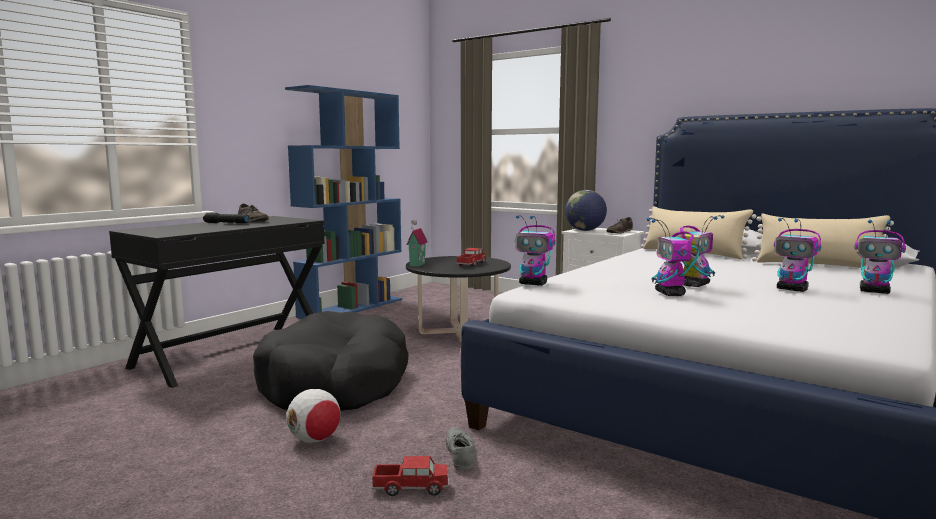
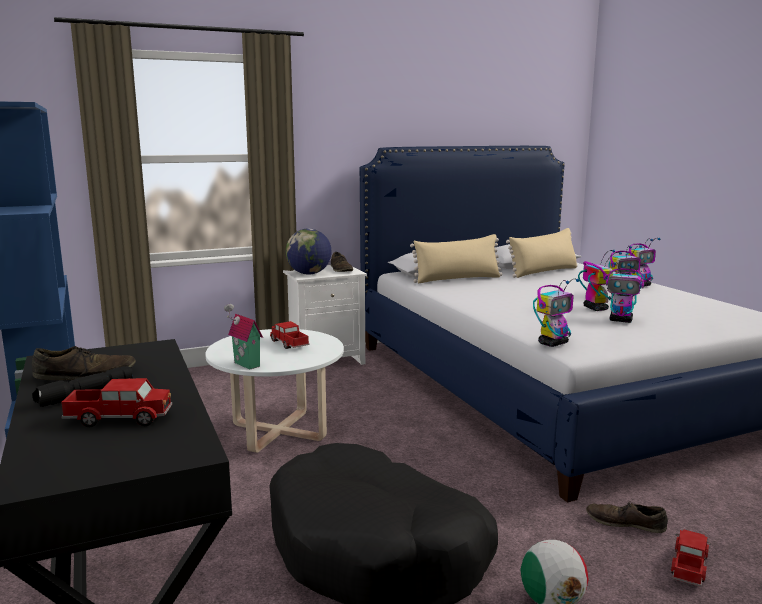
camera: 60 degrees left, 5 degrees up
(199, 227) = (119, 418): none -> toy truck
(458, 331) = (279, 431): black coffee table -> white coffee table
(460, 454) = (625, 523): grey shoe -> brown shoe

